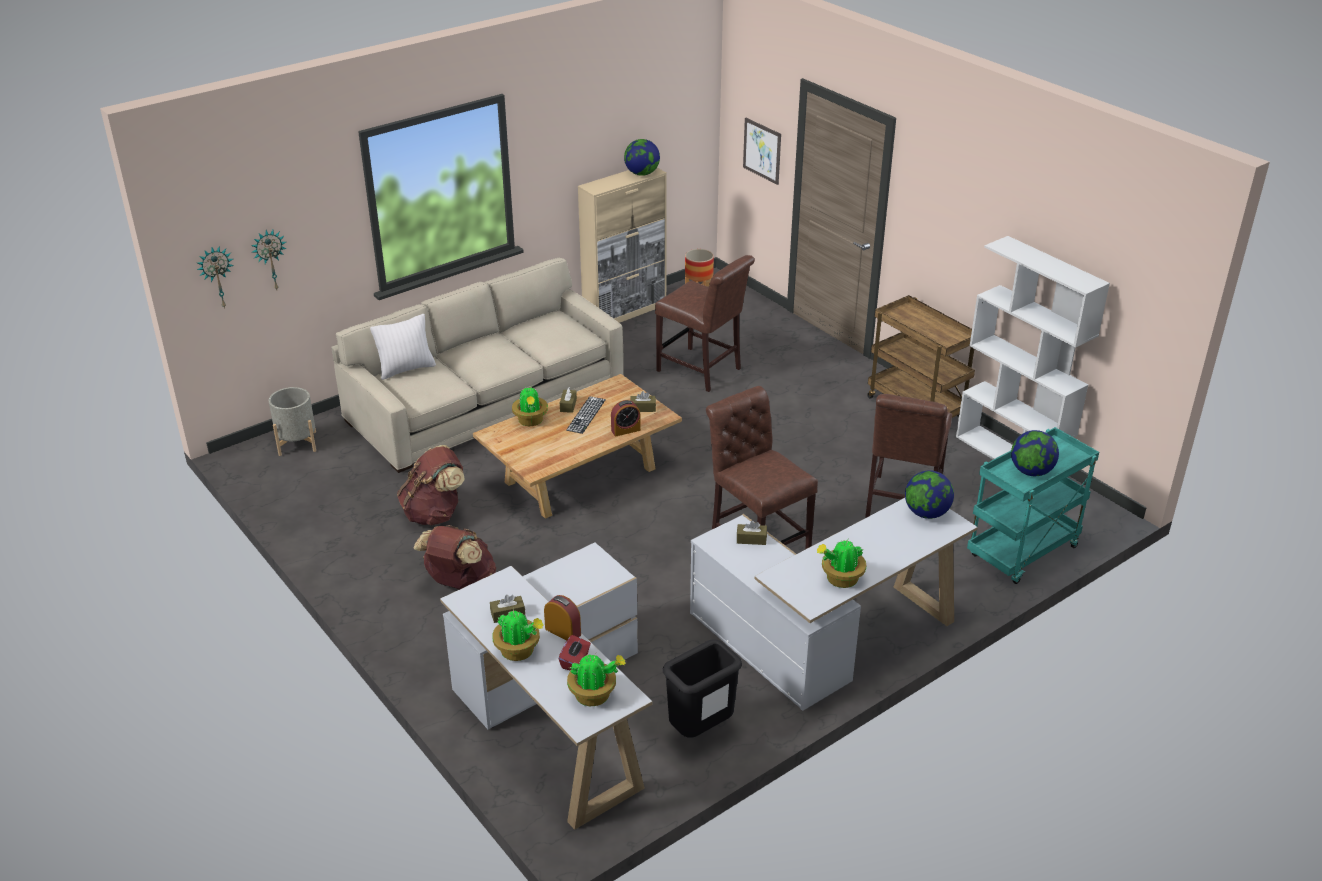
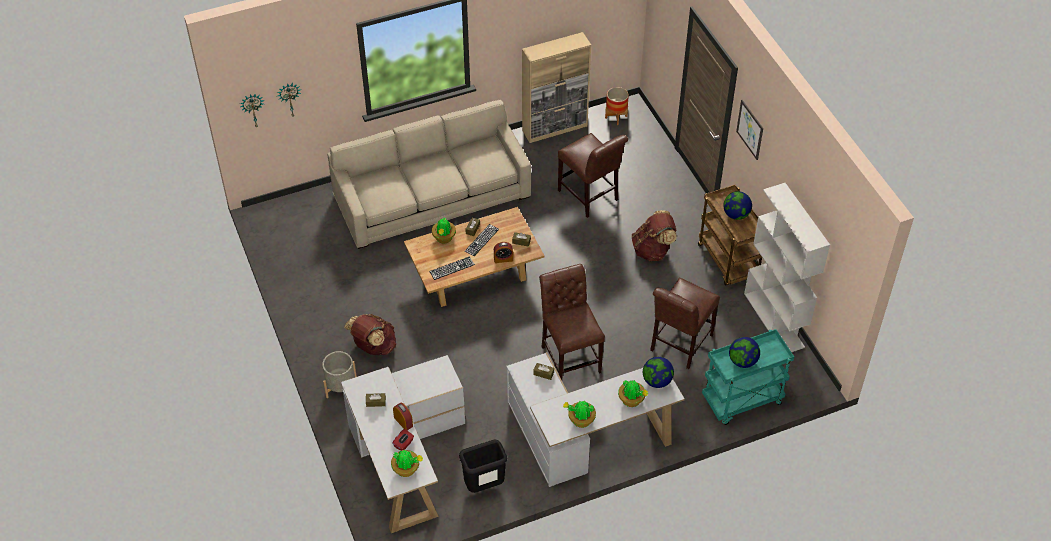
camera: 15 degrees right, 15 degrees up
(297, 443) = (299, 209): grey planter -> grey planter (341, 387)
(406, 369) = (375, 175): white pillow -> none
(435, 513) = (372, 288): brown backpack -> brown backpack (652, 250)
(519, 651) = (374, 430): potted plant -> potted plant (632, 400)
(555, 451) = (452, 268): none -> keyboard
(642, 174) = (572, 43): globe -> globe (736, 215)
(762, 150) = (667, 36): picture -> picture (750, 129)

